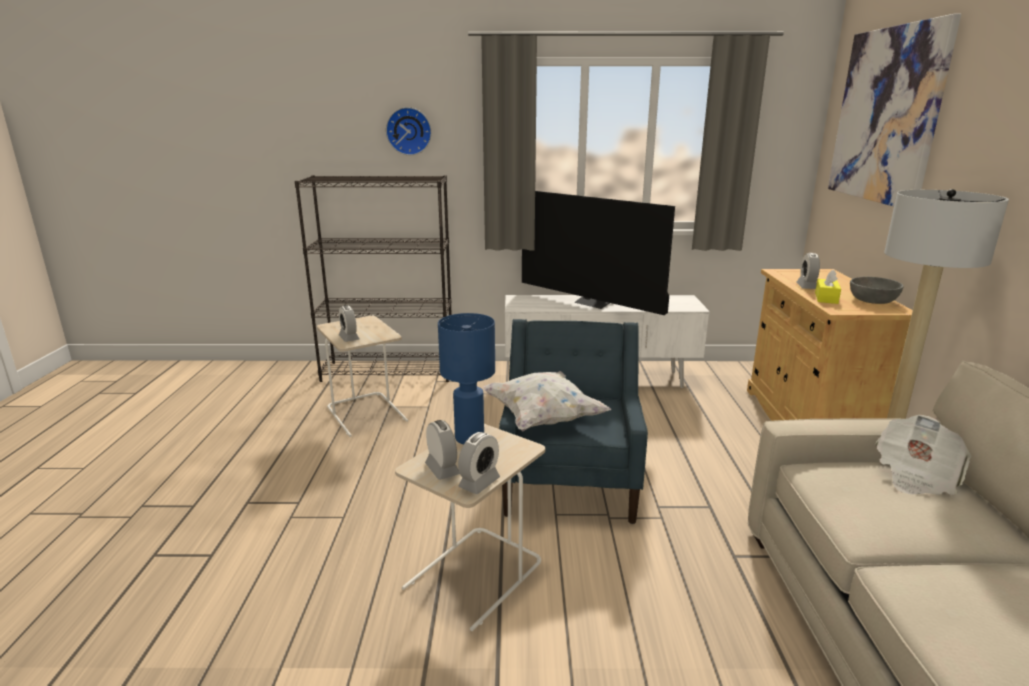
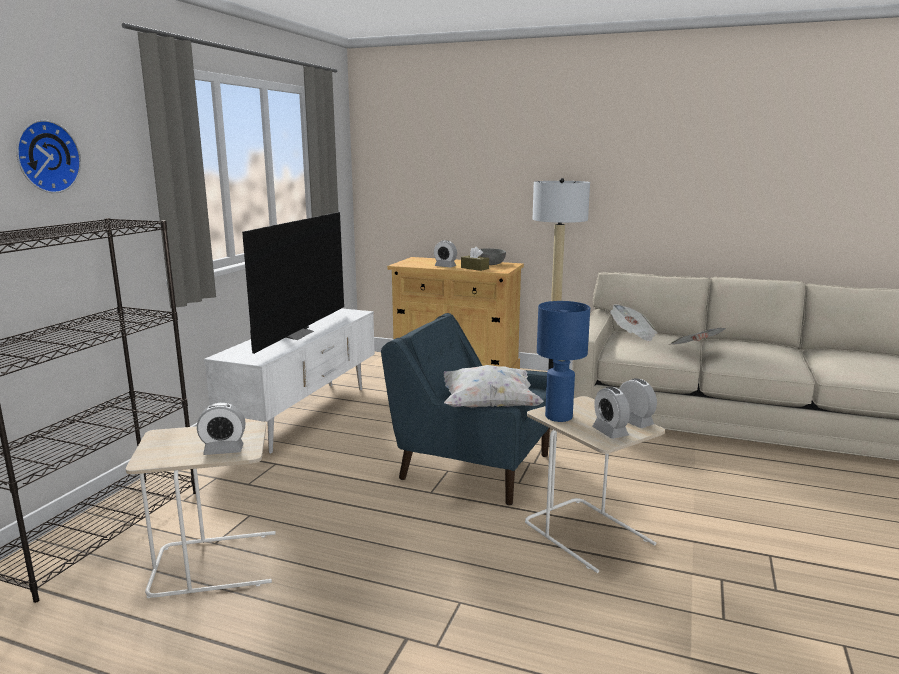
camera: 70 degrees left, 5 degrees down
(442, 469) = (610, 432): alarm clock -> alarm clock turned 105 degrees counterclockwise
(593, 303) = (295, 334): television -> television turned 45 degrees counterclockwise
(826, 298) = (474, 268): yellow tissue box -> brown tissue box
(886, 116) = (436, 138): picture -> none
(922, 542) = (695, 350): none -> newspaper

